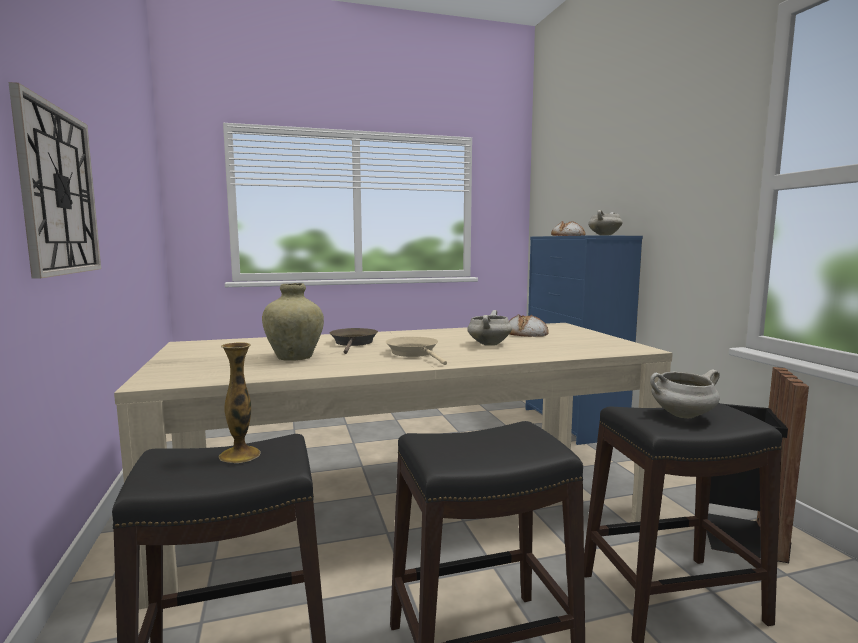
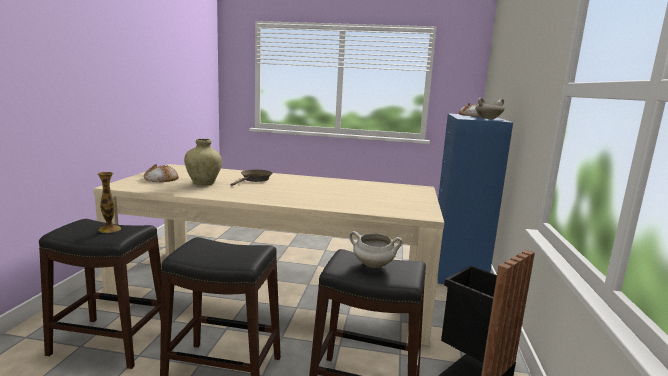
camera: 25 degrees right, 5 degrees up
(58, 191) = (102, 78): wall clock -> none
(415, 353) = (271, 192): beige frying pan -> none
(488, 344) = (331, 194): white cooking pot -> none
(526, 333) = (378, 190): bread -> bread (160, 178)

